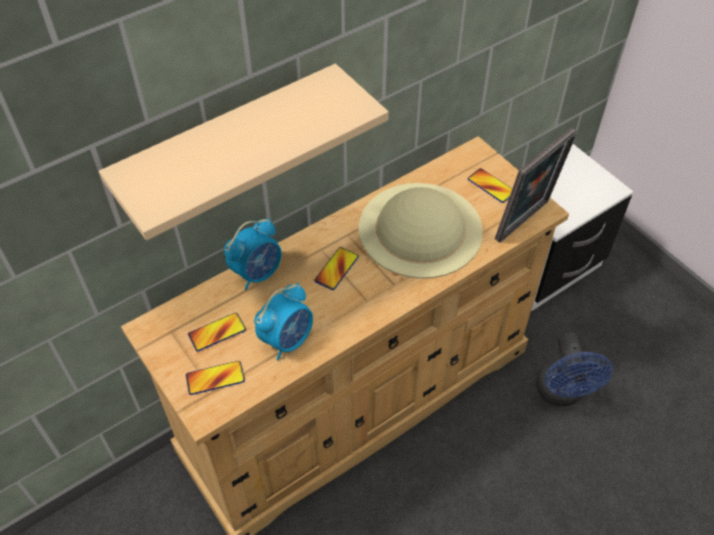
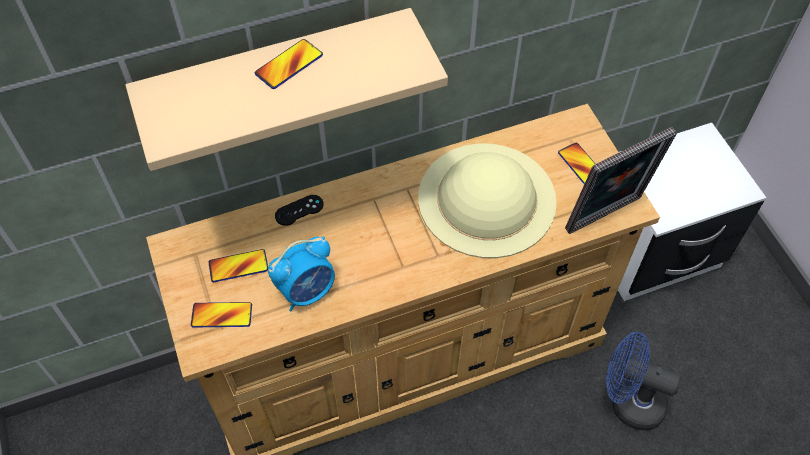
camera: 15 degrees right, 5 degrees up
(257, 273) = (299, 210): alarm clock -> black game controller
(336, 269) = (382, 224): phone -> phone (289, 65)
(562, 394) = (628, 401): blue fan -> blue fan turned 105 degrees clockwise

